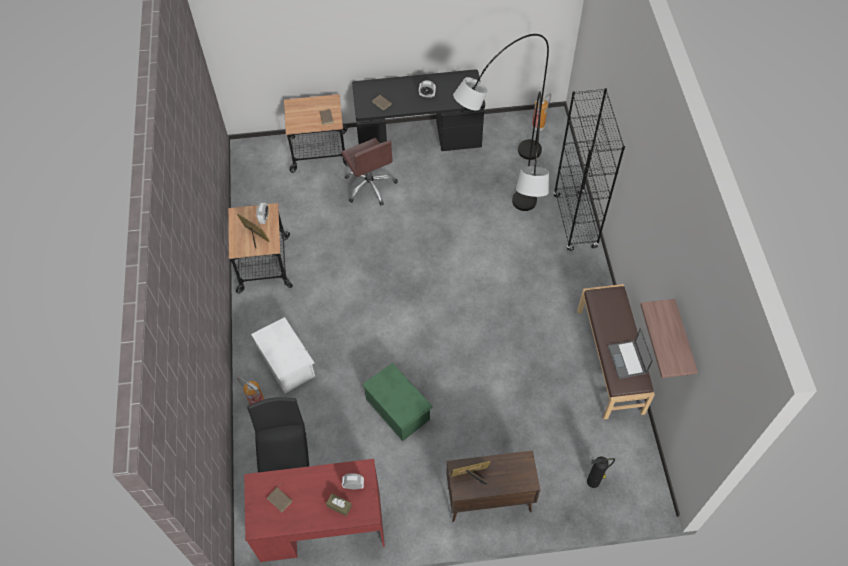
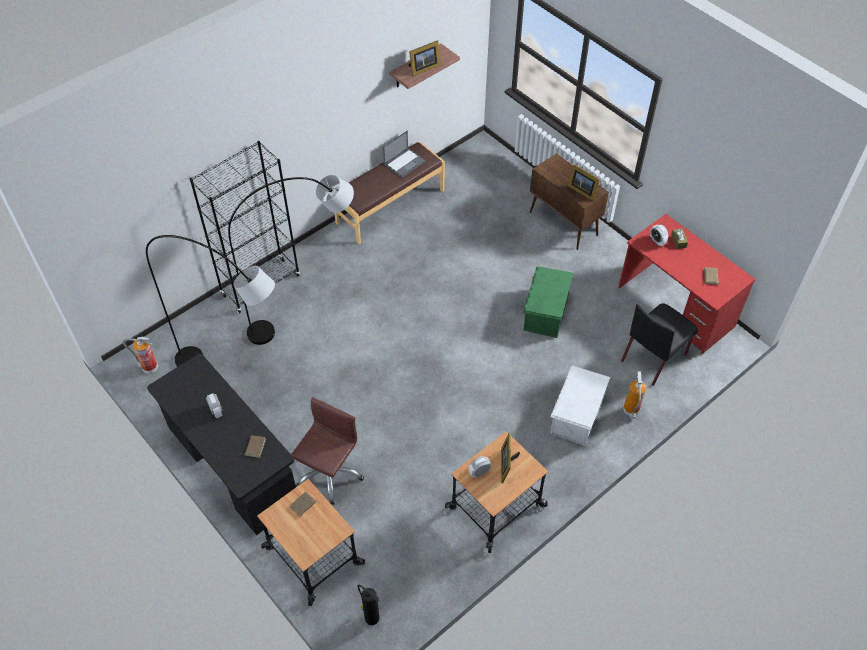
camera: 125 degrees left, 5 degrees down
(594, 481) = (497, 176): fire extinguisher -> fire extinguisher (371, 617)
(661, 330) = (423, 68): none -> picture frame

